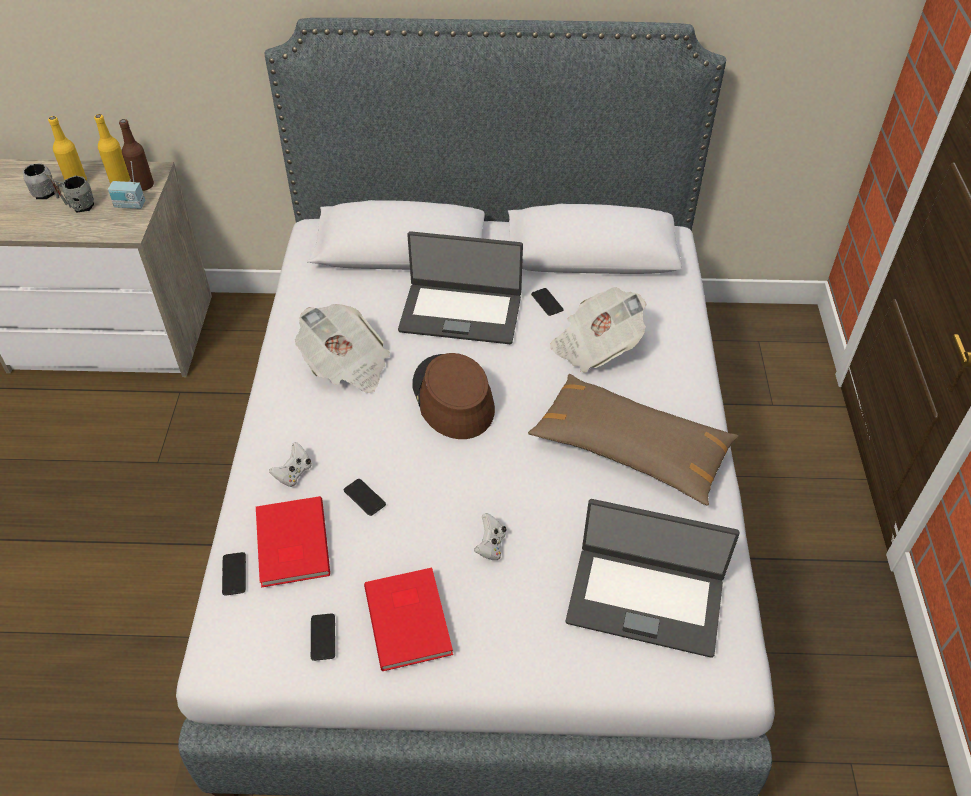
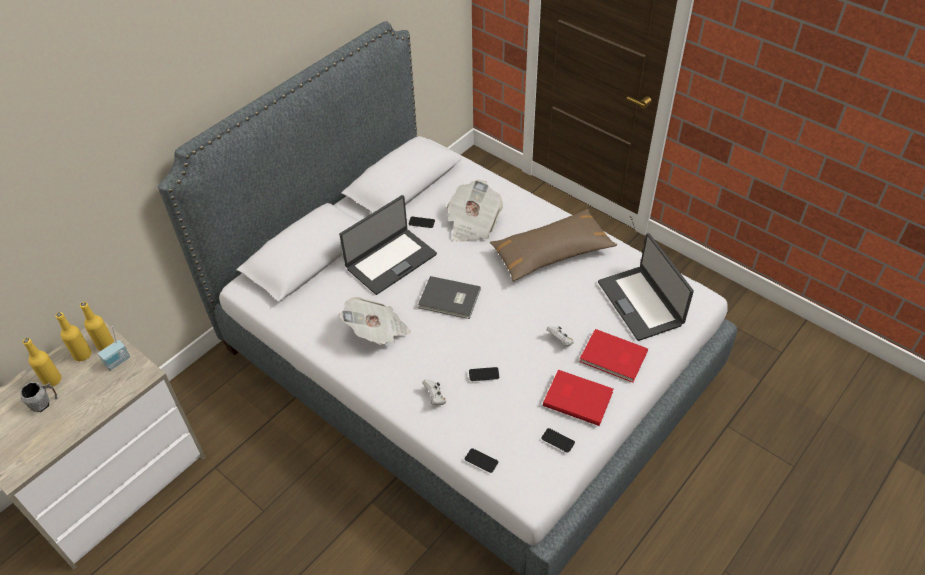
camera: 50 degrees left, 0 degrees up
(79, 205) = (81, 390): grey mug -> none
(143, 185) = (105, 344): brown bottle -> yellow bottle
(290, 544) = (486, 424): red book -> red book (613, 358)
(452, 398) = (450, 300): brown hat -> grey book
(645, 599) = (641, 303): laptop -> laptop turned 105 degrees clockwise

